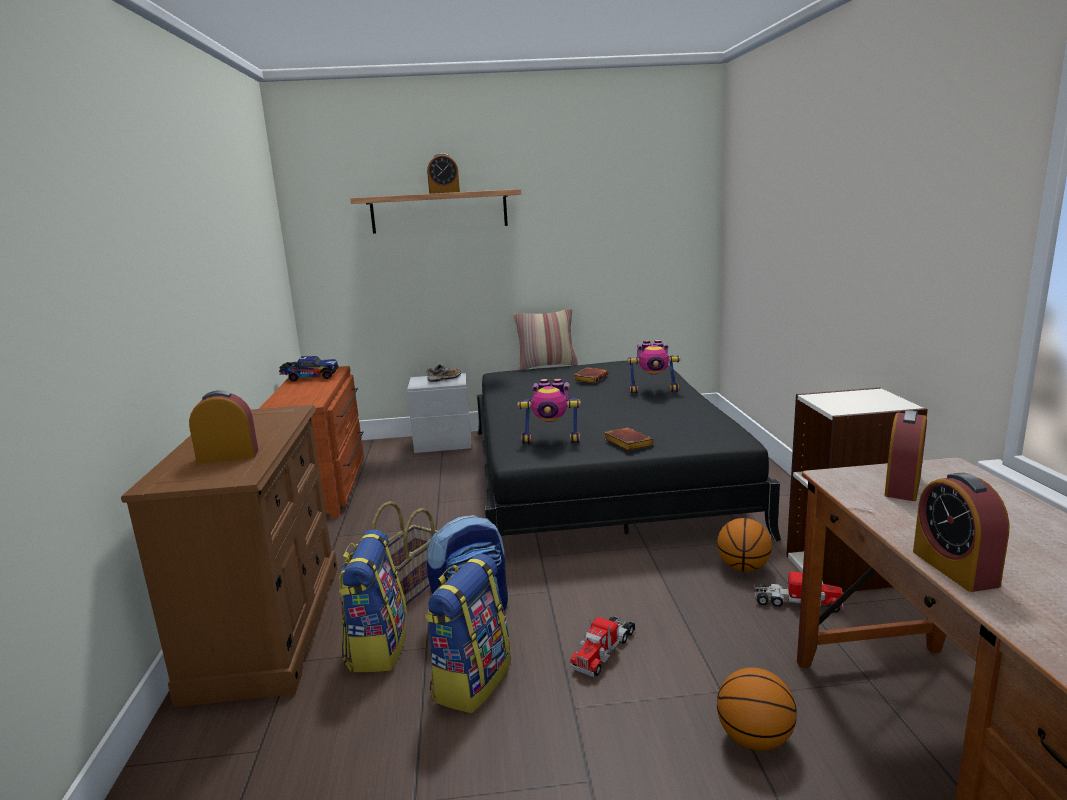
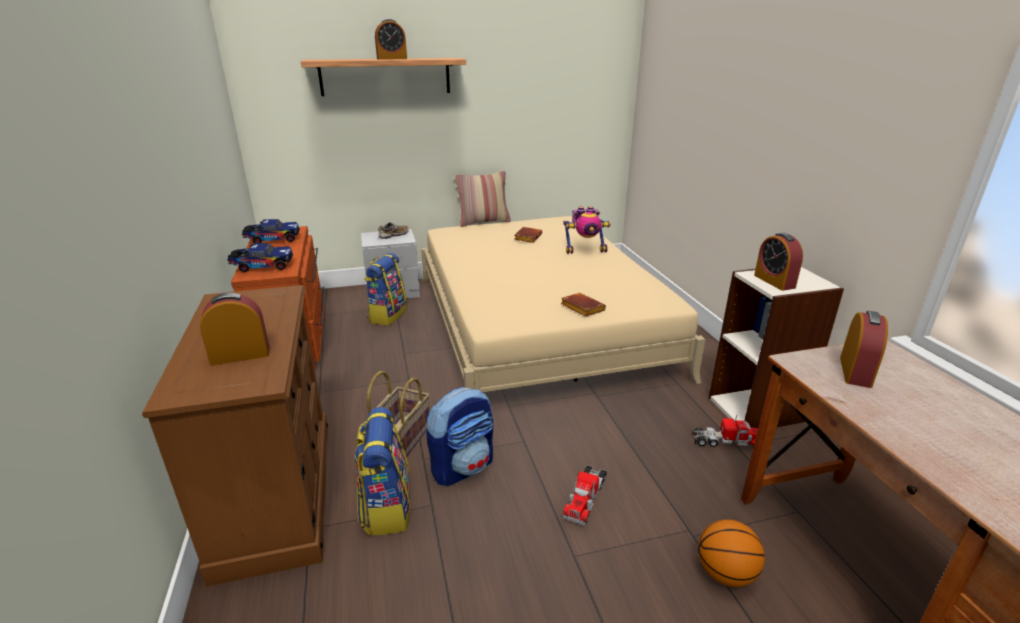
camera: 10 degrees left, 10 degrees up
(290, 399) = (262, 266): none -> toy truck
(471, 680) = (479, 536): backpack -> backpack (387, 315)
(551, 440) = (514, 304): toy robot -> none
(598, 476) = (538, 323): black bed -> beige bed
(743, 567) = (678, 410): basketball -> none
(954, 568) = (933, 462): alarm clock -> alarm clock (774, 281)

